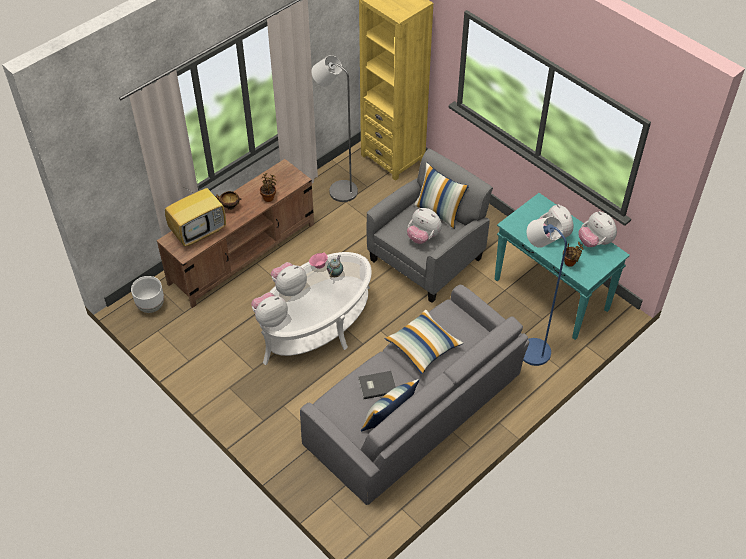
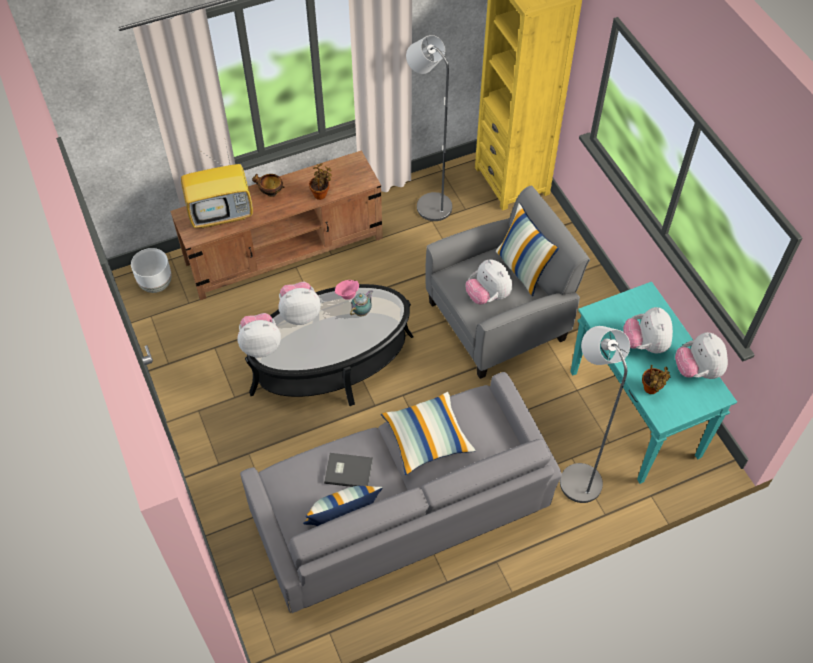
camera: 20 degrees right, 5 degrees up
(318, 324) = (333, 364): white coffee table -> black coffee table
(529, 348) = (576, 476): blue floor lamp -> grey floor lamp

